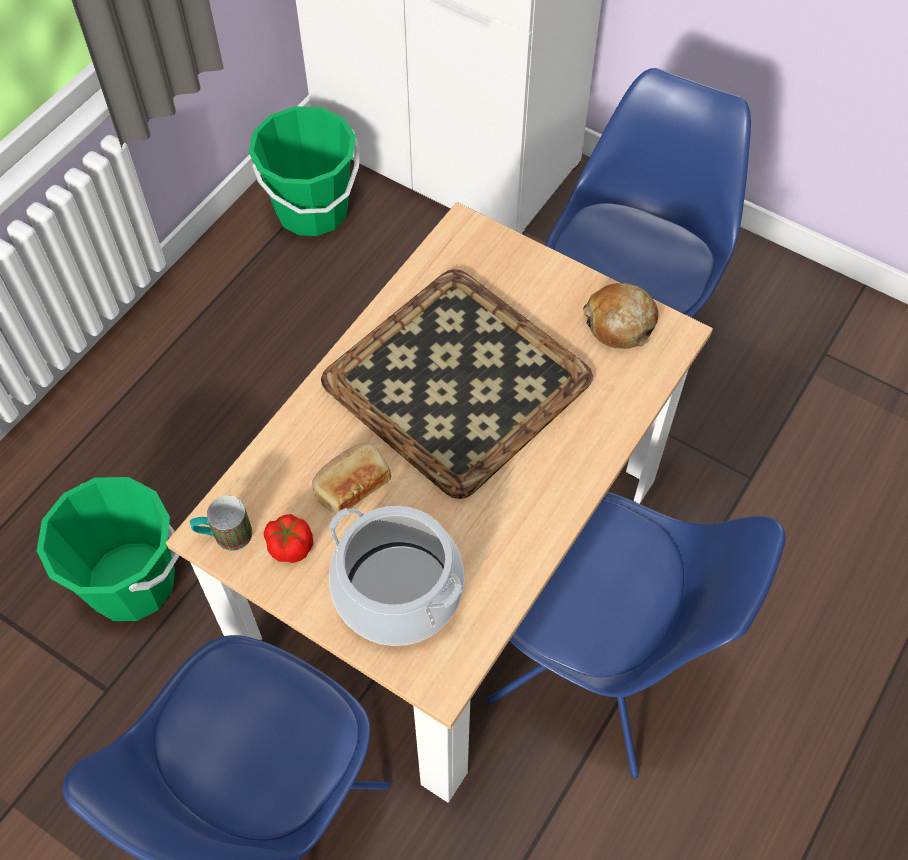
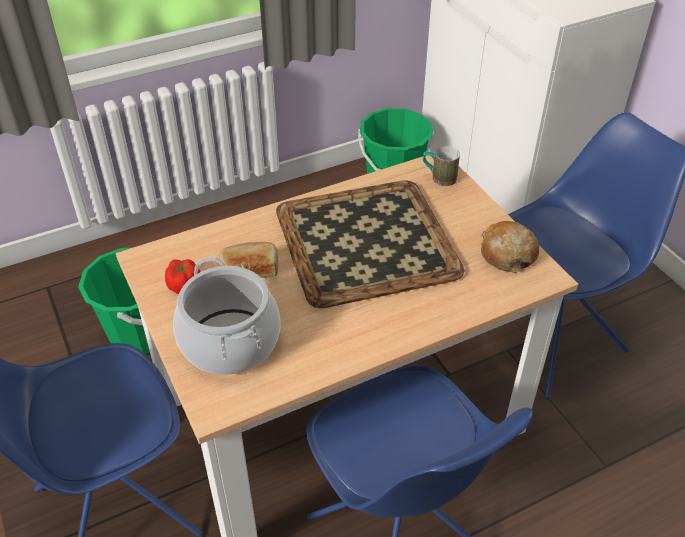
camera: 30 degrees right, 15 degrees down
(225, 536) = (151, 264): mug -> mug (438, 178)

